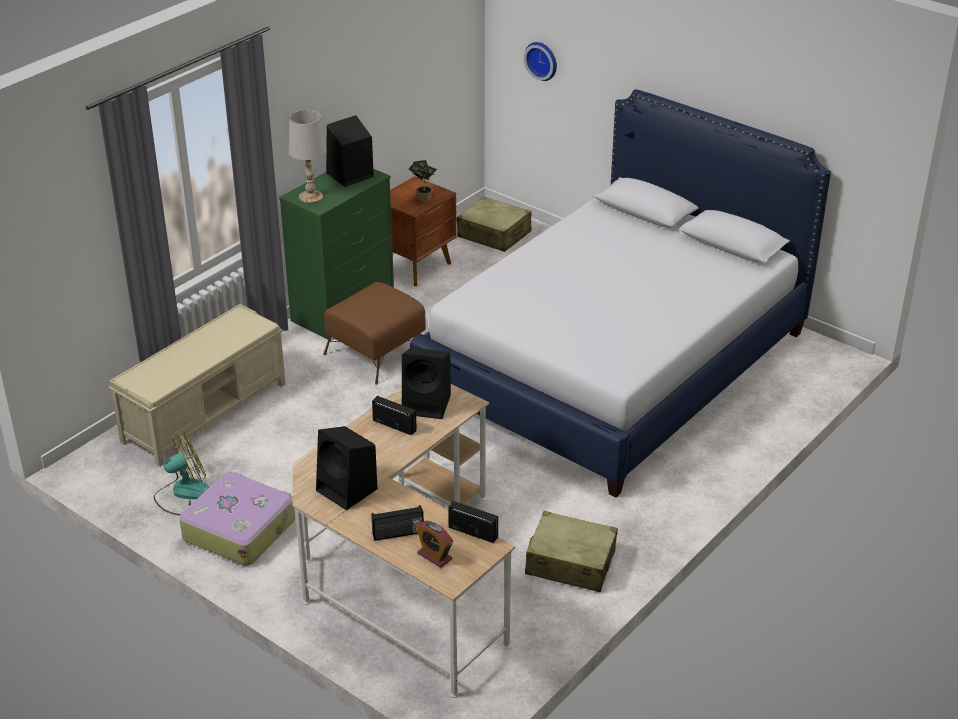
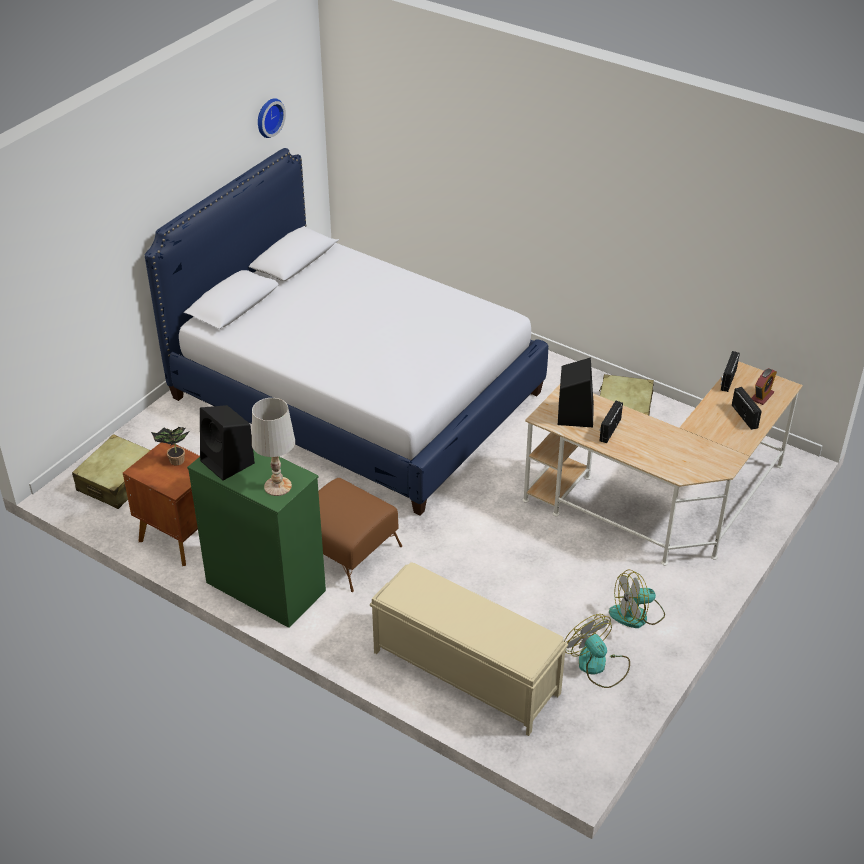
camera: 95 degrees left, 5 degrees up
(239, 529) = (637, 614): suitcase -> fan
(348, 490) = (703, 448): black speaker -> none
(542, 60) = (57, 294): wall clock -> wall clock (268, 117)

